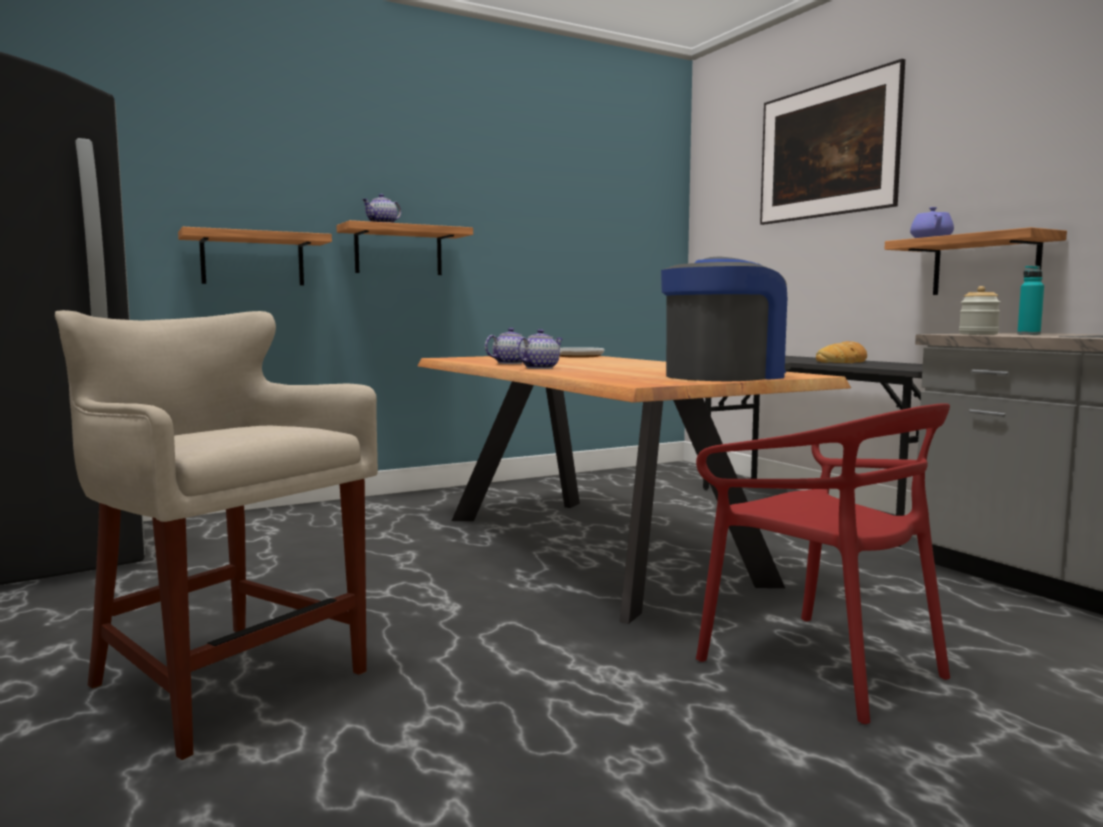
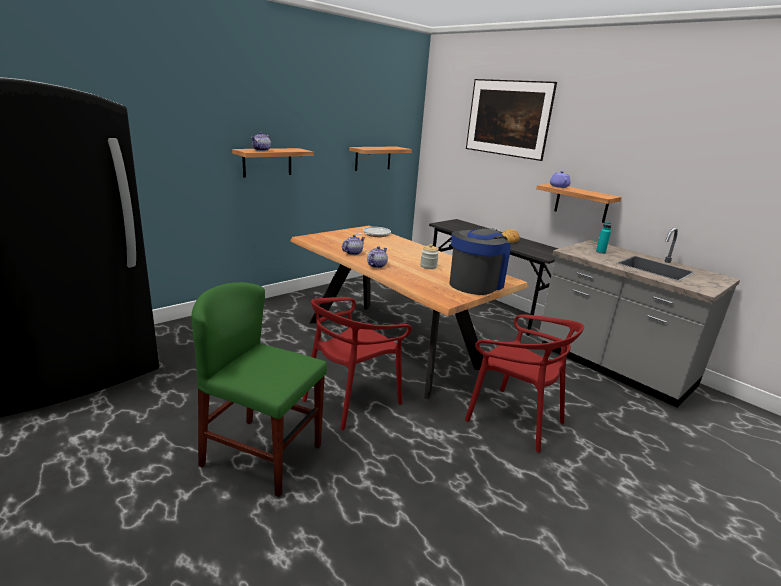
camera: 15 degrees left, 15 degrees up
(225, 683) = (262, 455): beige stool -> green chair
(253, 259) = (184, 173): shelf -> shelf (373, 158)
(462, 617) = (351, 400): none -> red chair
(978, 334) = (580, 253): jar -> jar (428, 266)

